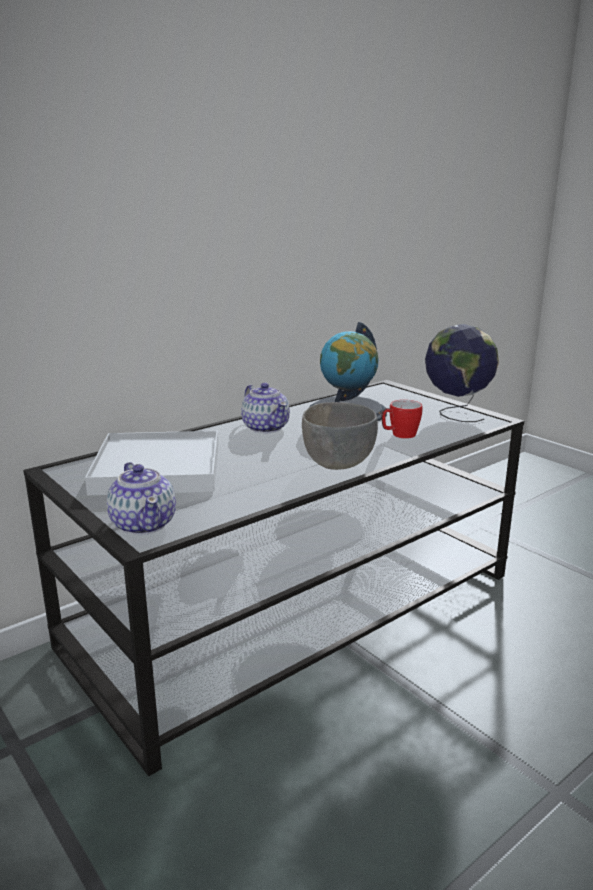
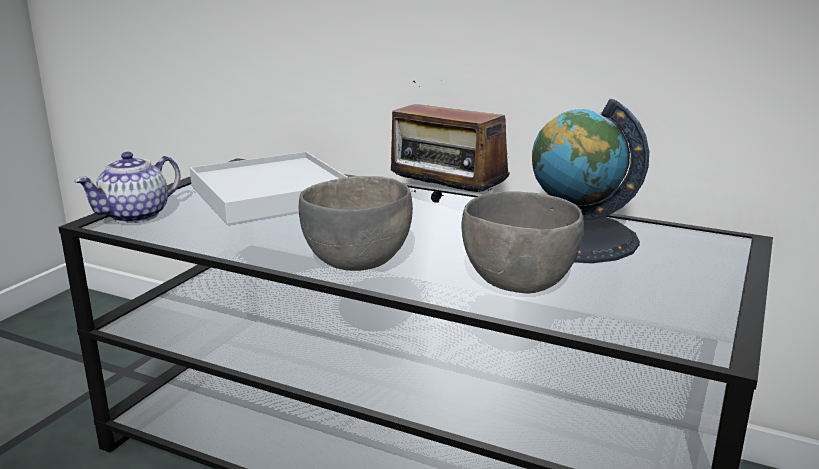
camera: 65 degrees right, 0 degrees up
(266, 427) = (445, 210): teapot -> radio
(399, 435) = (517, 283): mug -> grey bowl
(456, 413) = (689, 309): globe -> none

